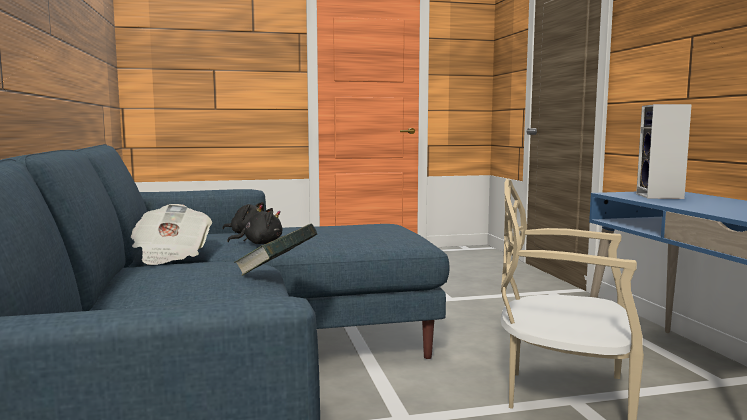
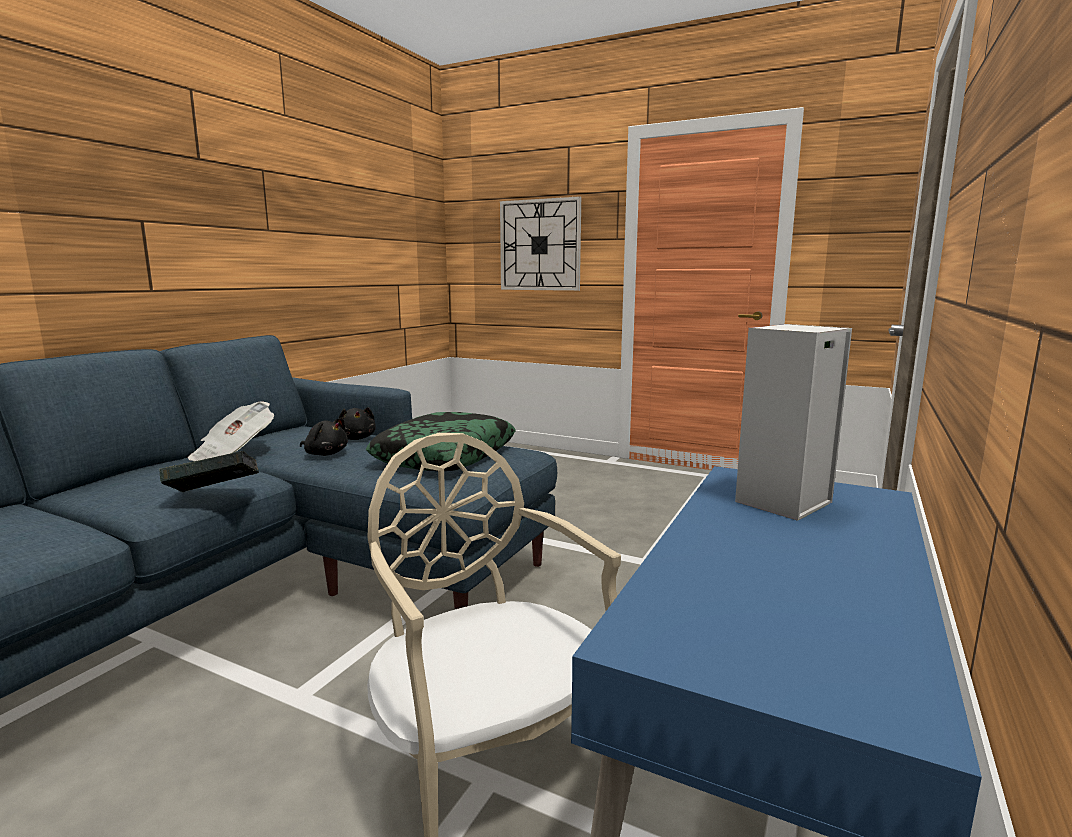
camera: 40 degrees right, 5 degrees up
(228, 74) = (540, 245): none -> wall clock
(353, 231) = (445, 455): none -> pillow

